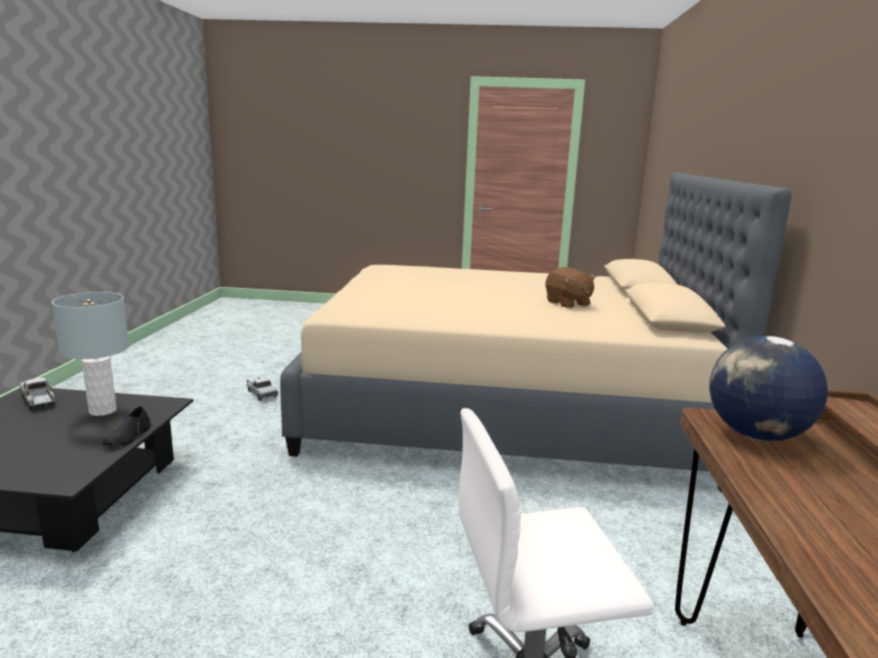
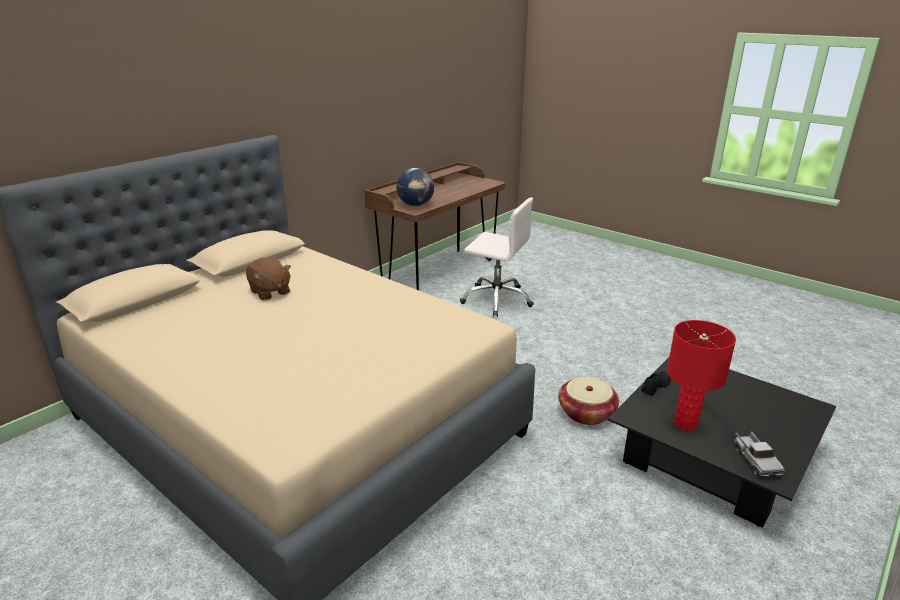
camera: 145 degrees left, 10 degrees up
(102, 411) = (686, 423): grey table lamp -> red table lamp
(222, 496) = (586, 413): none -> basket
(261, 393) = (513, 554): toy truck -> none
(568, 303) = (270, 292): brown plush toy -> brown plush toy turned 135 degrees clockwise

